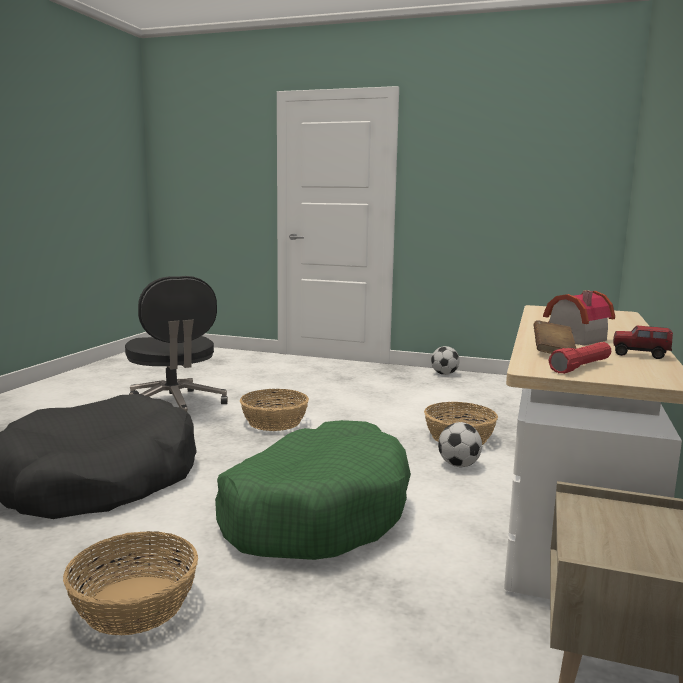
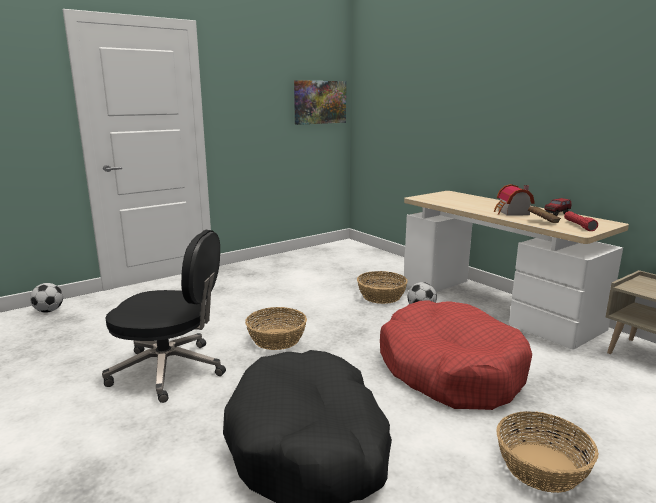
camera: 55 degrees left, 5 degrees up
(315, 511) = (450, 369): green dog bed -> red dog bed
(444, 374) = (265, 261): football -> football (49, 311)
(569, 177) = (320, 102): none -> picture

